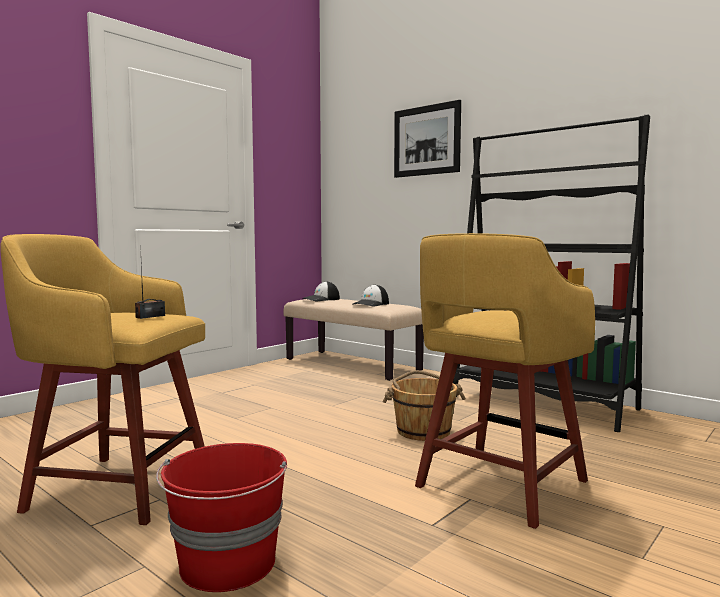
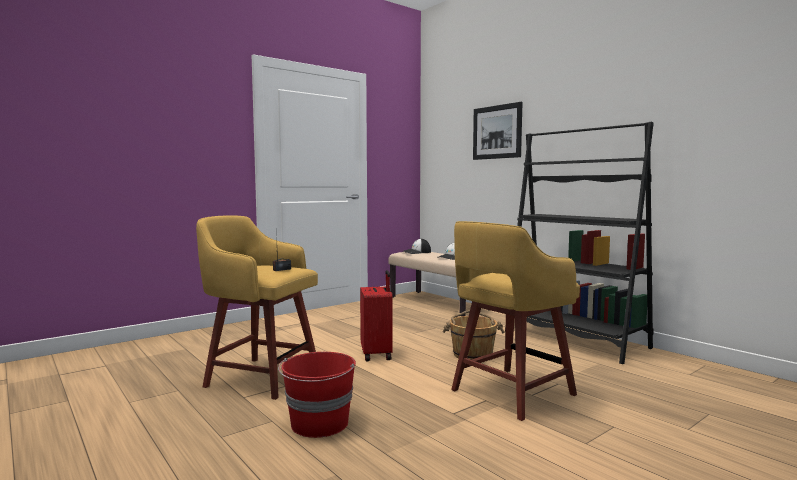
camera: 10 degrees right, 0 degrees up
(291, 439) = (377, 354): none -> red suitcase

